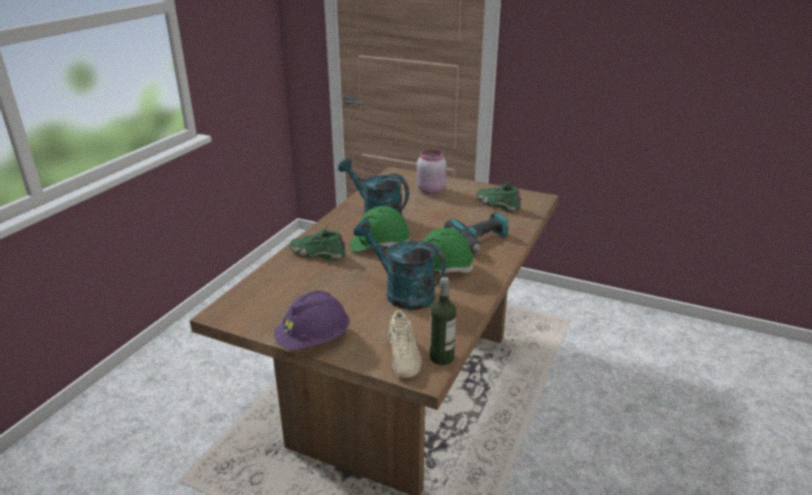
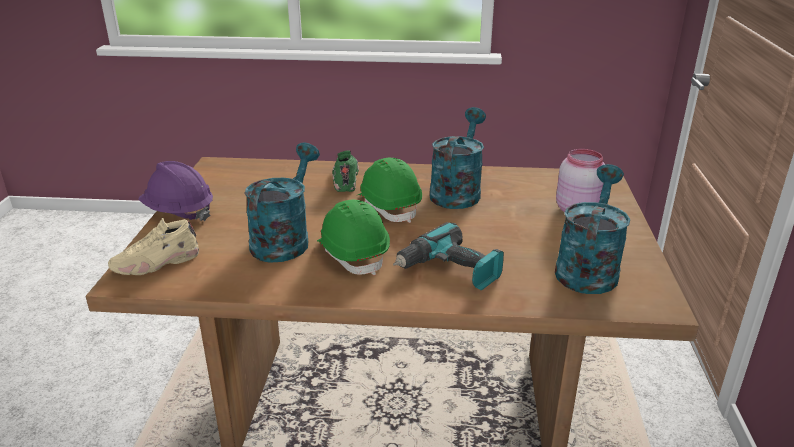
camera: 70 degrees right, 0 degrees up
(441, 357) = (156, 286): bottle -> none
(497, 204) = (588, 268): green shoe -> turquoise watering can

